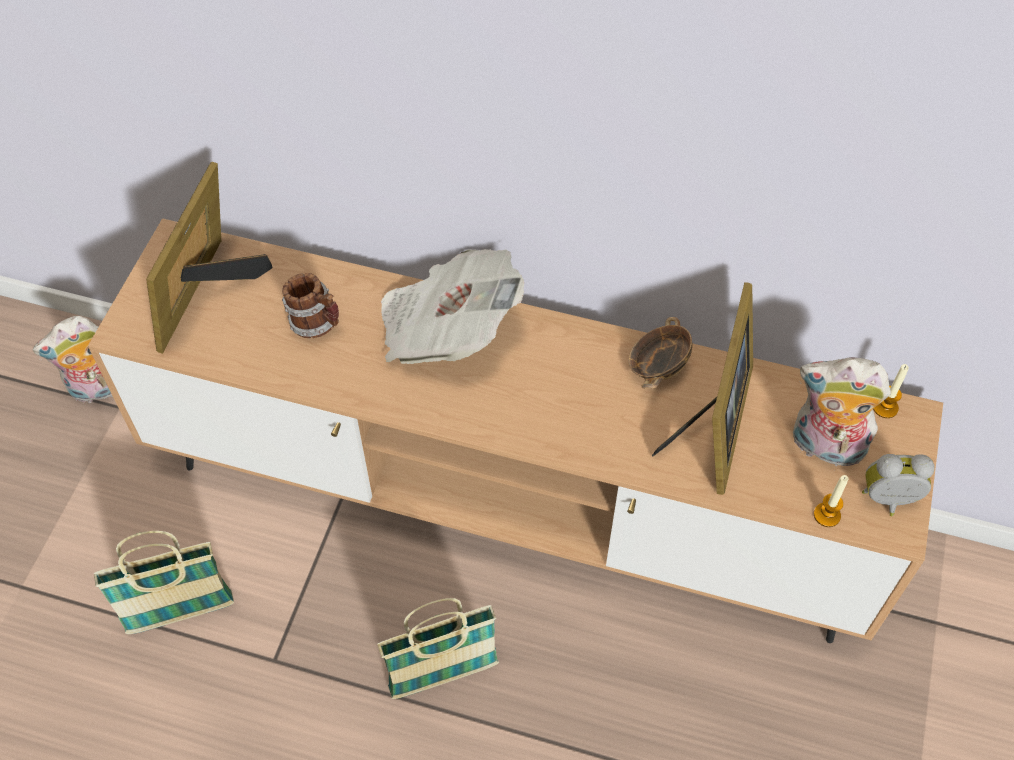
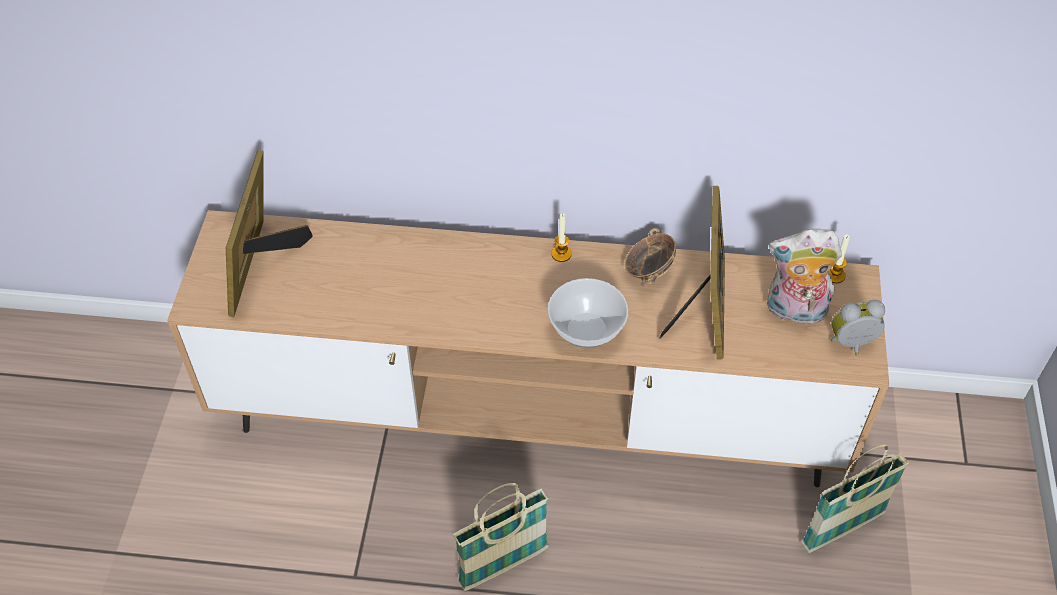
camera: 10 degrees left, 5 degrees down
(98, 390) = (150, 378): plush toy -> none
(181, 614) = (264, 552): basket -> basket (842, 530)
(317, 323) = (360, 275): mug -> none
(447, 329) = (470, 265): newspaper -> none
(565, 431) = (585, 330): none -> bowl
(827, 515) = (806, 362): candle -> candle (561, 254)

